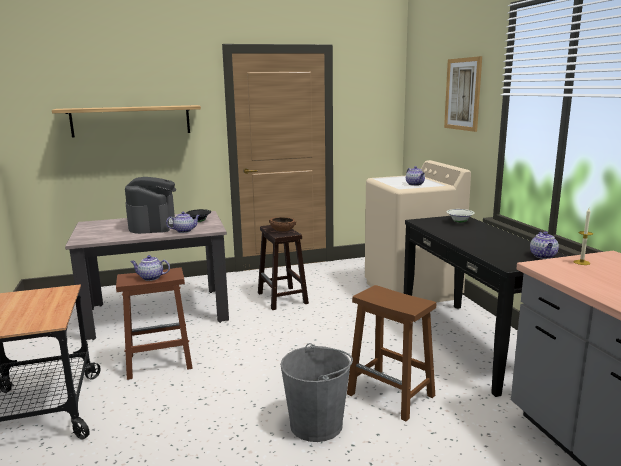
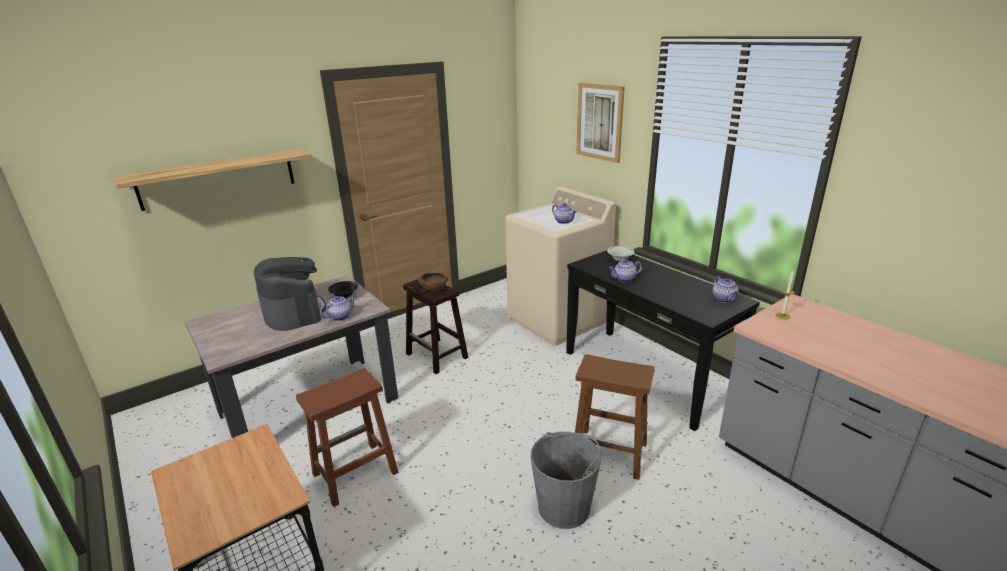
camera: 20 degrees left, 10 degrees up
(150, 278) = (341, 392): teapot -> teapot (624, 279)

